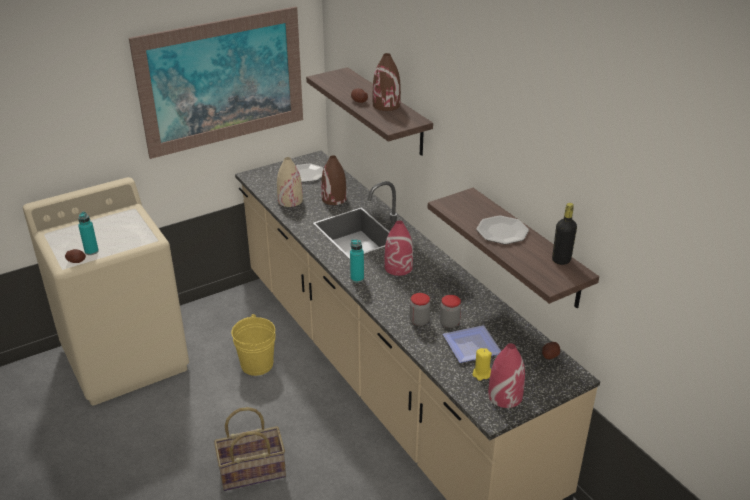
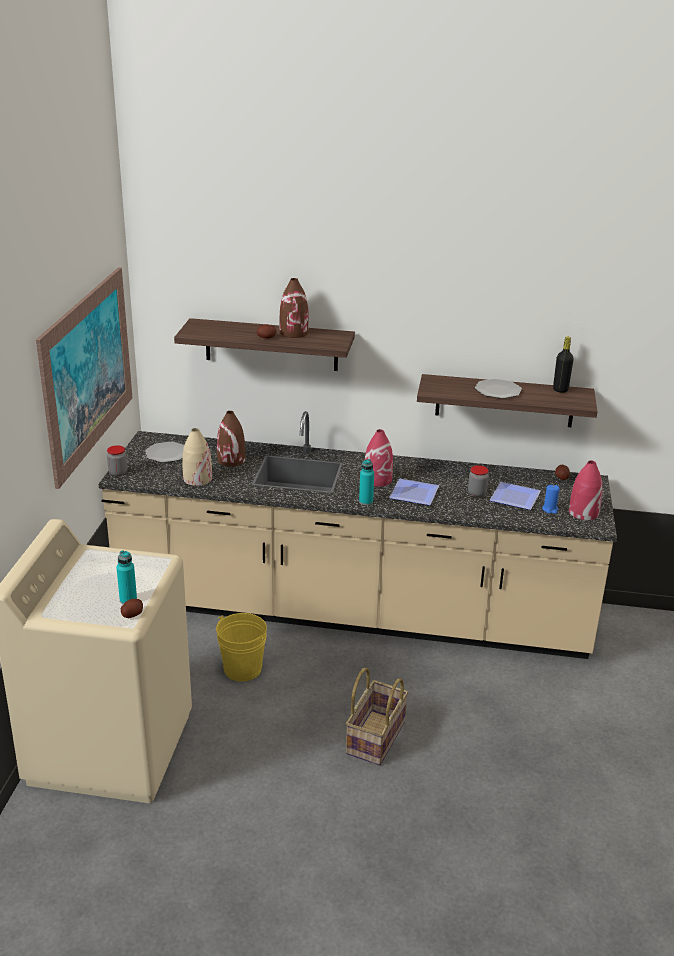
camera: 50 degrees left, 5 degrees down
(402, 293) = (413, 493): none -> plate
(419, 321) = (458, 503): jar -> jar (118, 473)
(481, 374) = (550, 509): yellow candle -> blue candle

